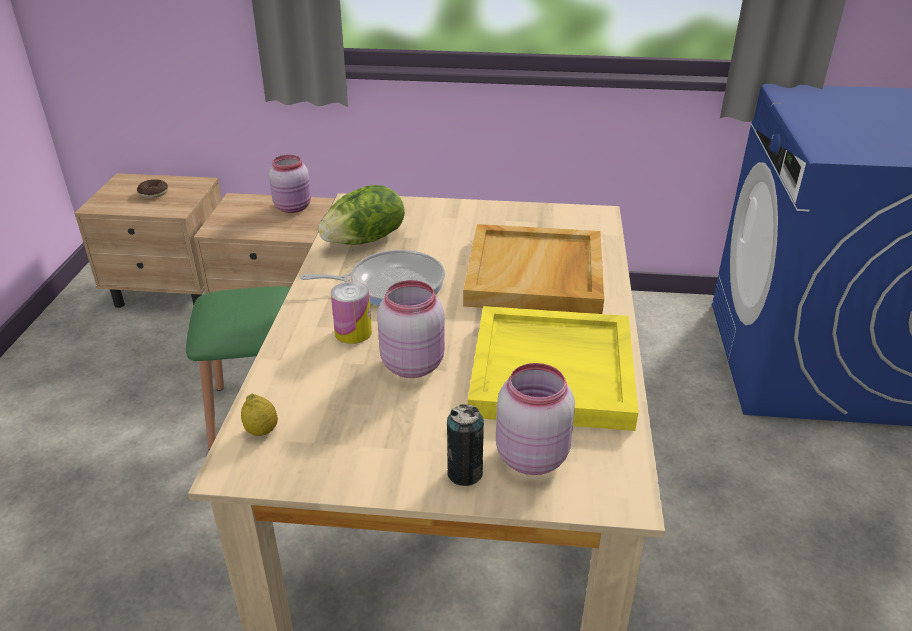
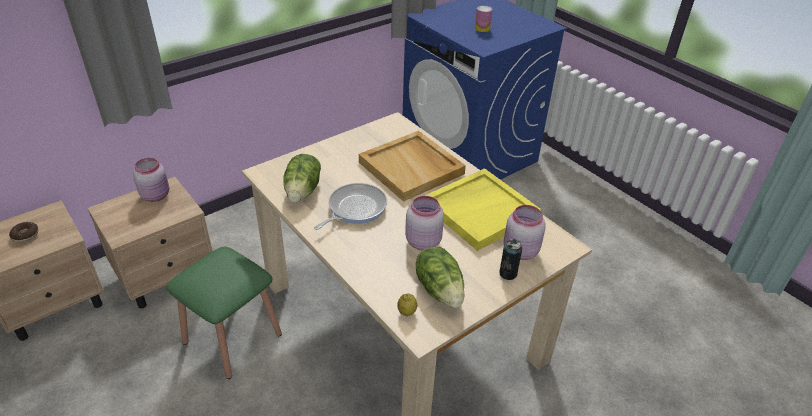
camera: 45 degrees left, 5 degrees up
(342, 432) = (440, 289): none -> lettuce
(353, 332) = (374, 243): can -> can (482, 28)

